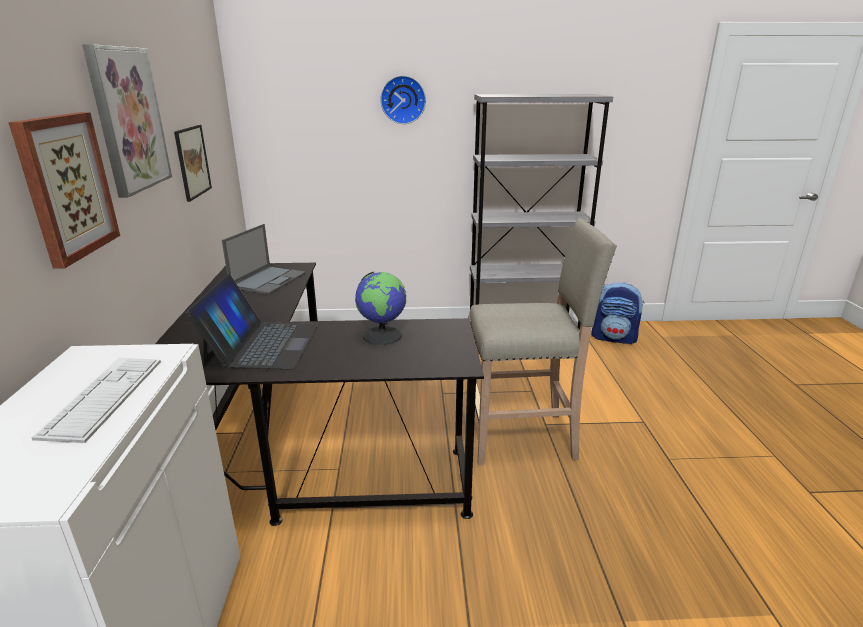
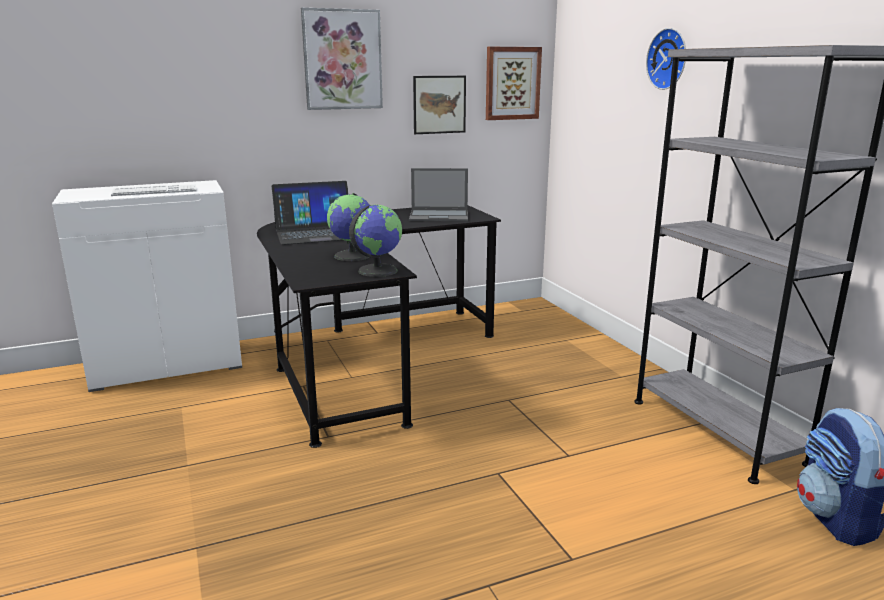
camera: 70 degrees right, 5 degrees down
(66, 187) = (250, 91): picture -> picture (512, 83)
(444, 331) = (377, 270): none -> globe
(523, 438) = (457, 460): beige stool -> none

